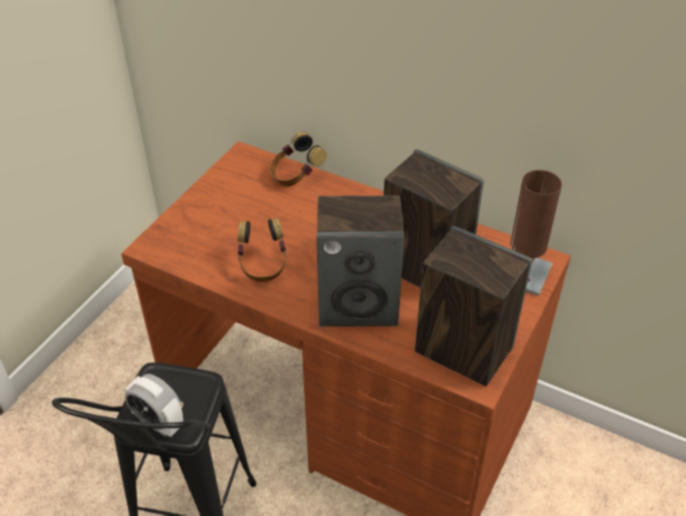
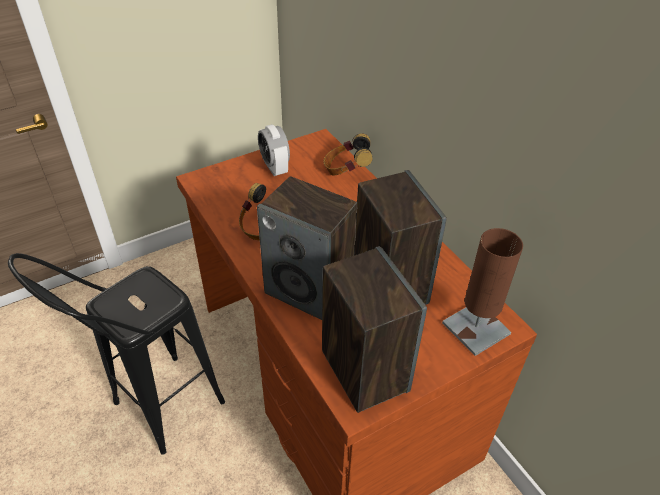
camera: 30 degrees right, 0 degrees up
(158, 422) = (118, 312): alarm clock -> alarm clock (275, 167)

